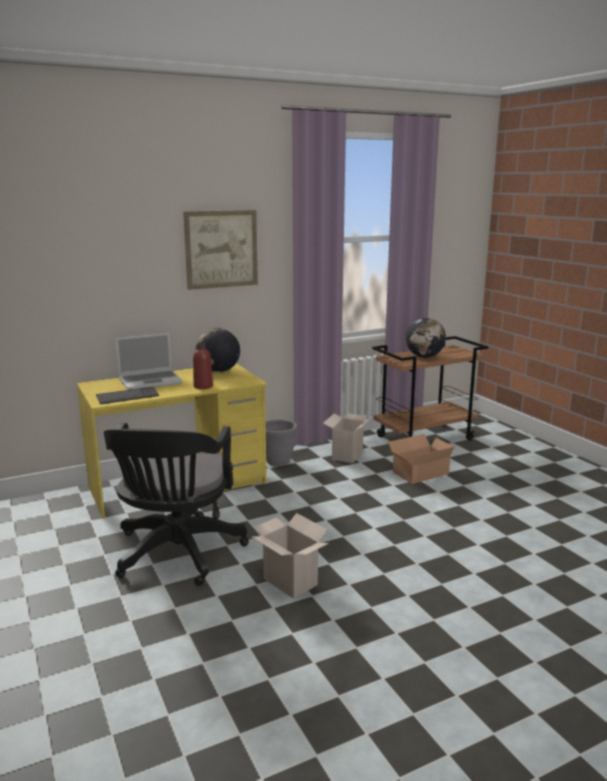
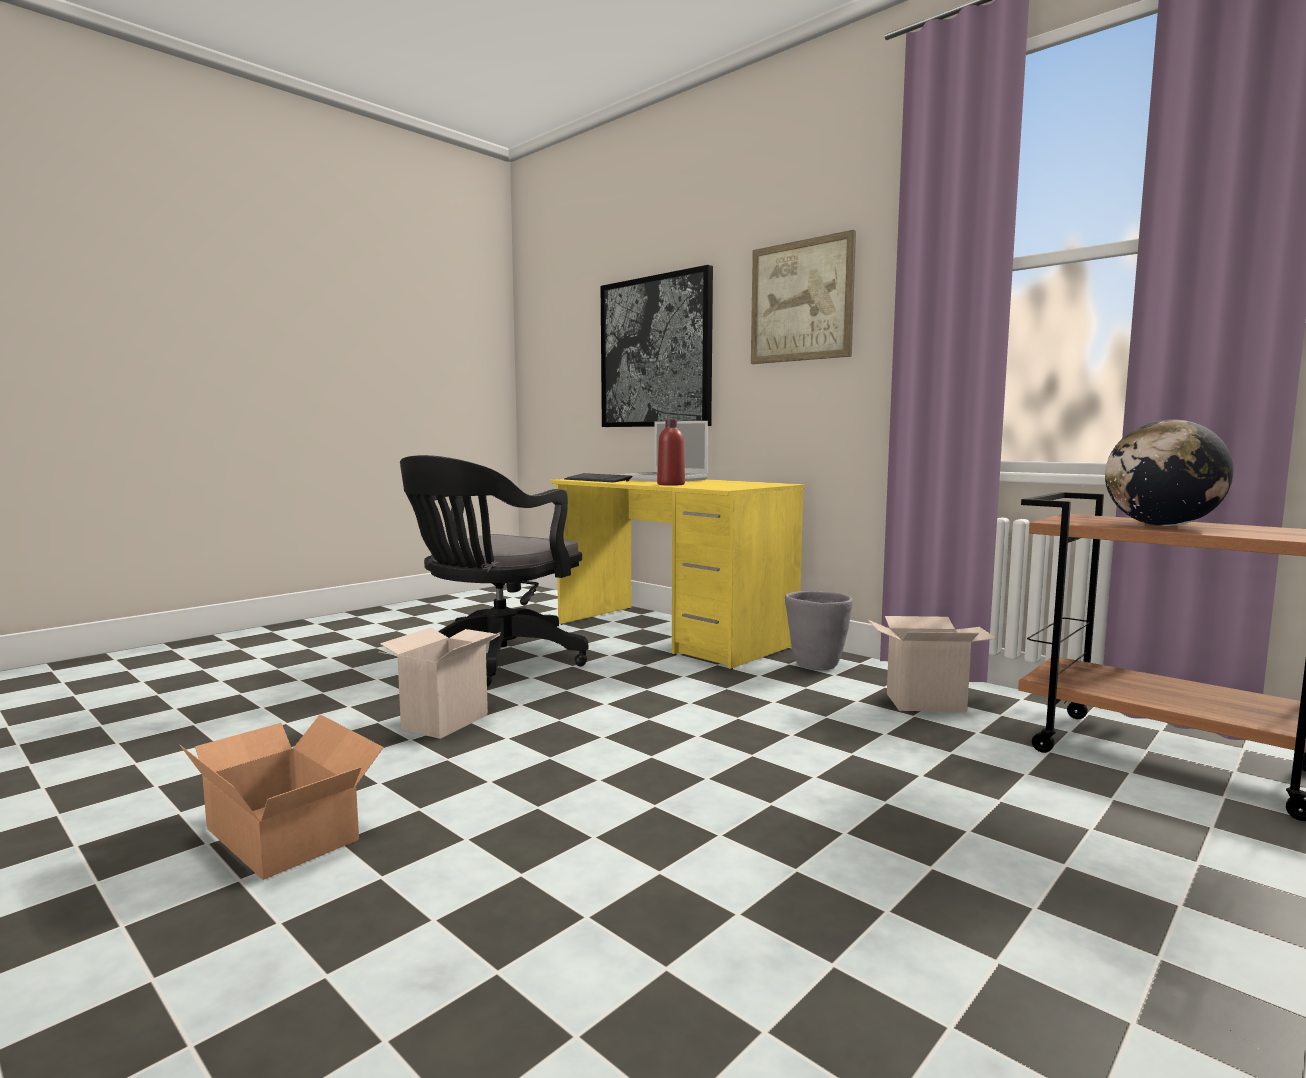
camera: 70 degrees right, 10 degrees down
(91, 280) = (655, 352): none -> picture
(177, 555) = (494, 661): black office chair -> black office chair turned 45 degrees counterclockwise
(218, 371) = (748, 483): globe -> none
(418, 472) = (954, 771): cardboard box -> cardboard box (286, 830)

